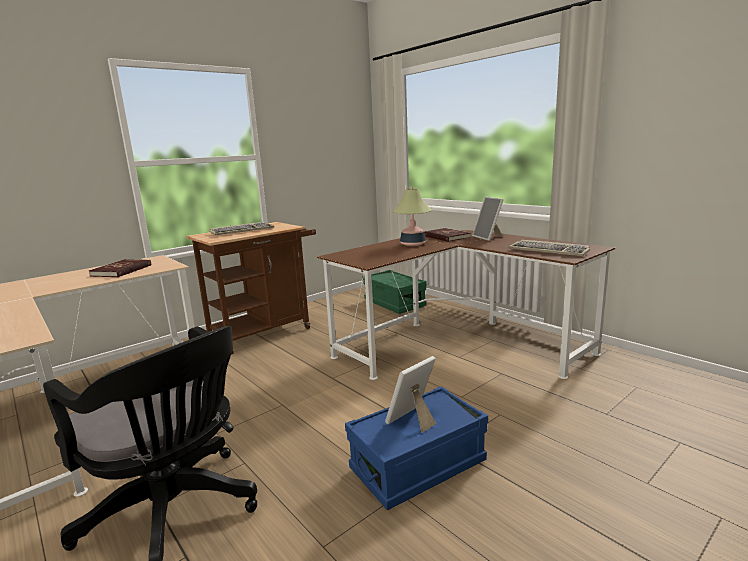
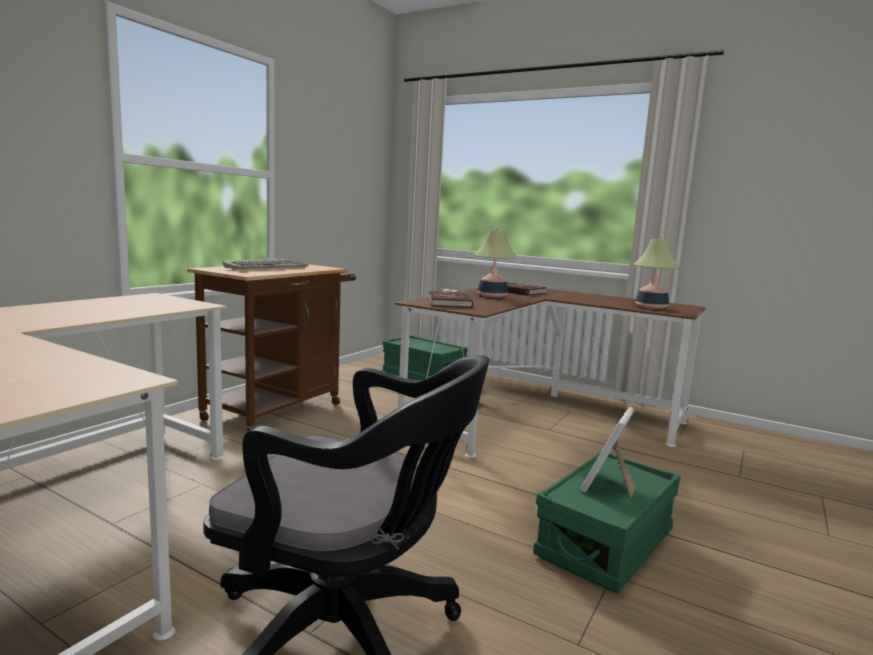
camera: 20 degrees left, 5 degrees down
(122, 270) = (123, 307): red book -> red book (449, 302)
(417, 466) = (605, 544): blue storage box -> green storage box
(488, 237) = (565, 294): picture frame -> none
(549, 251) = (651, 307): keyboard -> table lamp

